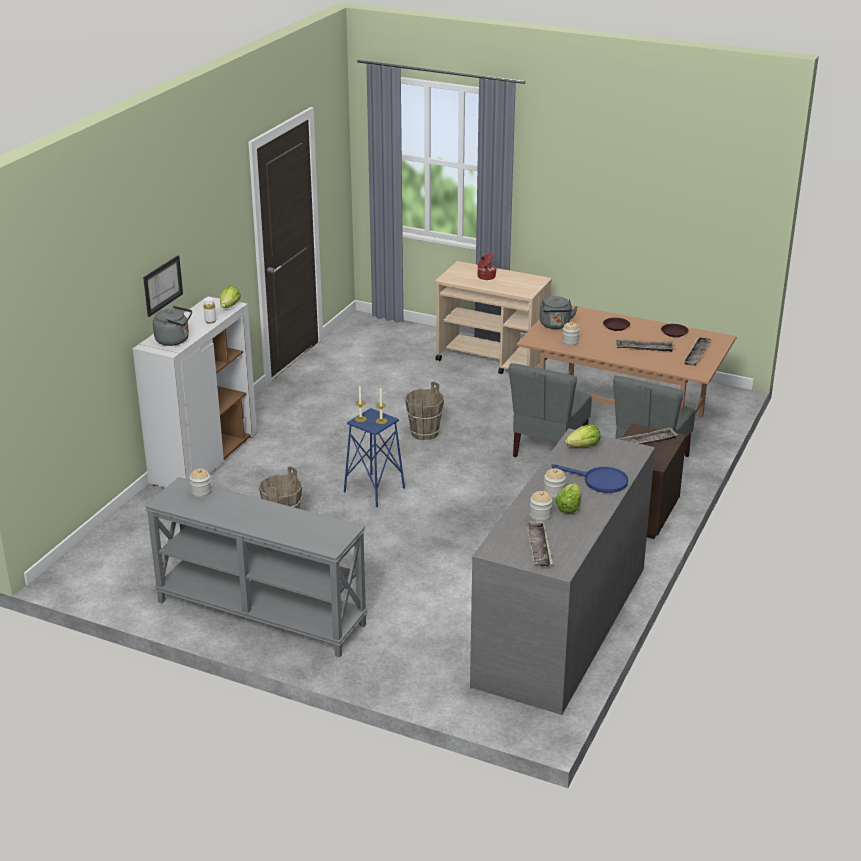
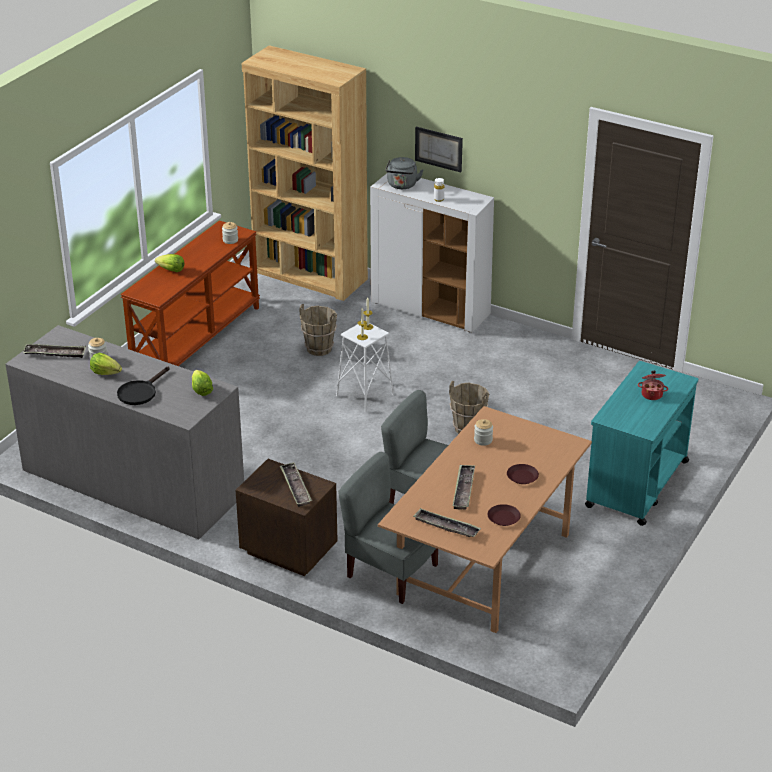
camera: 95 degrees right, 5 degrees up
(116, 541) = (310, 276): none -> brown bookcase
(230, 306) = (469, 207): lettuce -> lettuce (171, 270)
(259, 614) = (196, 339): grey console table -> brown console table
(374, 490) = (364, 395): blue stool -> white stool
(492, 360) = (636, 484): beige cart -> turquoise cart
(554, 493) = (130, 368): jar -> none
(555, 325) = (526, 434): grey kettle -> none
(599, 481) = (140, 392): blue frying pan -> black frying pan

